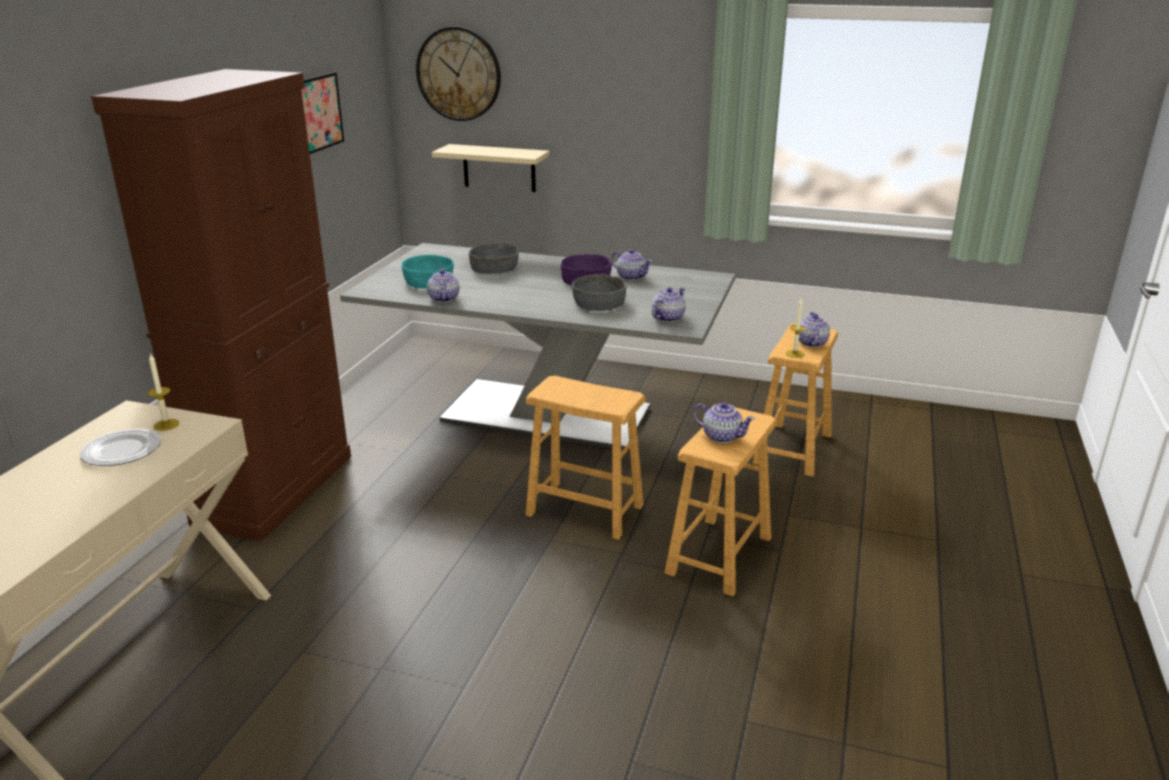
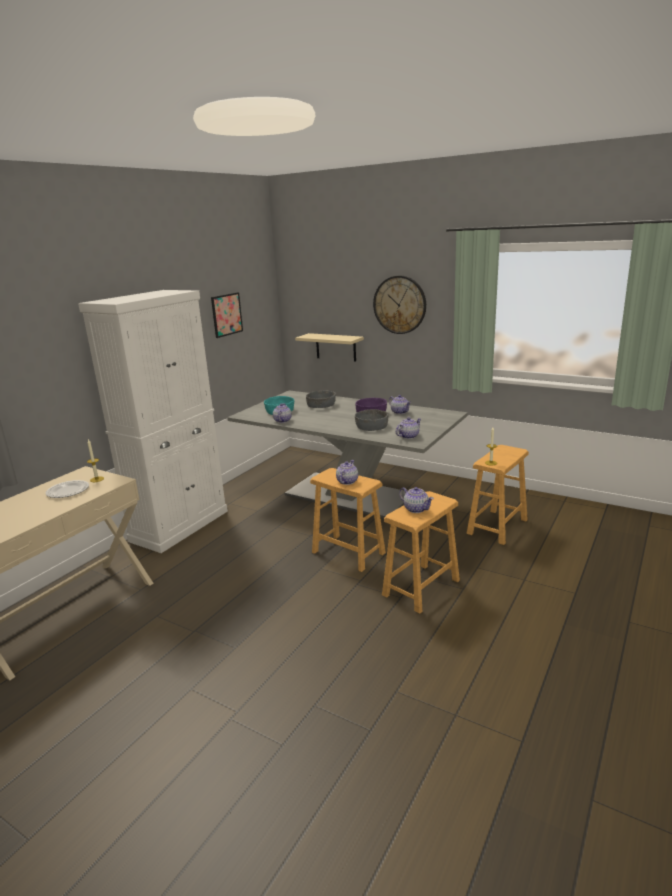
camera: 15 degrees right, 5 degrees down
(275, 489) = (180, 525): brown cabinet -> white cabinet
(459, 74) = (313, 292): wall clock -> wall clock (399, 305)
(811, 343) = (505, 457): teapot -> teapot (347, 481)

